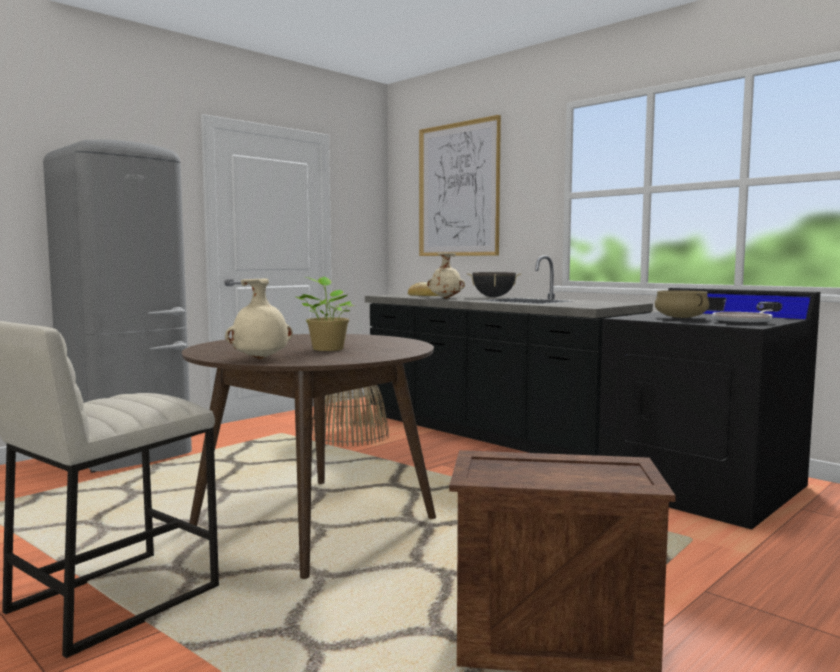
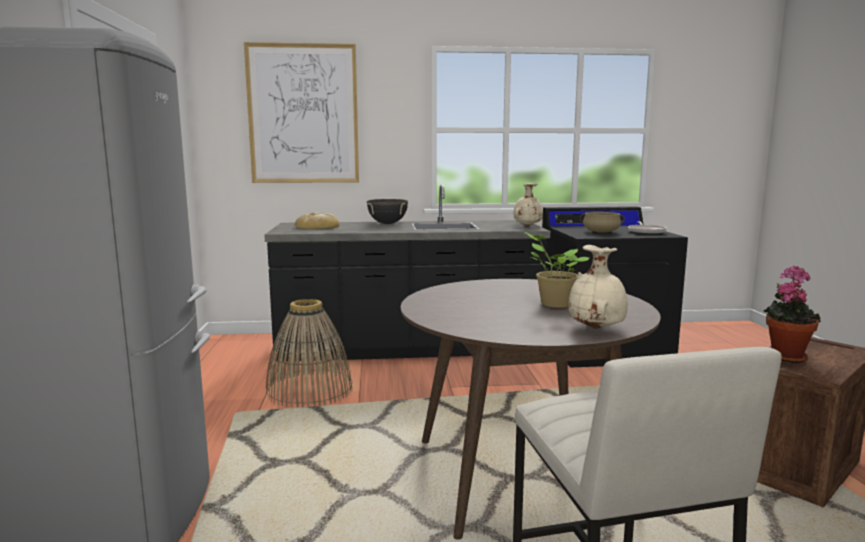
camera: 50 degrees left, 5 degrees up
(446, 298) = (368, 230): beige vase -> beige vase (527, 225)
(521, 460) = (785, 356): none -> potted plant

